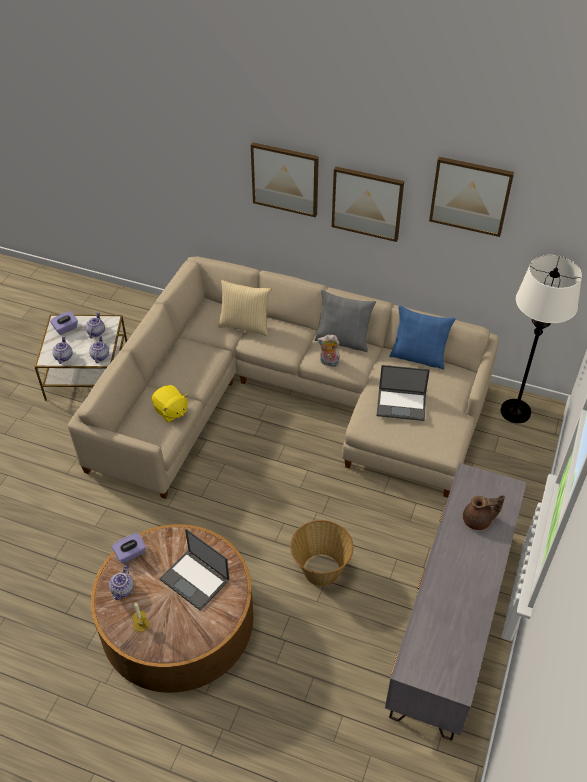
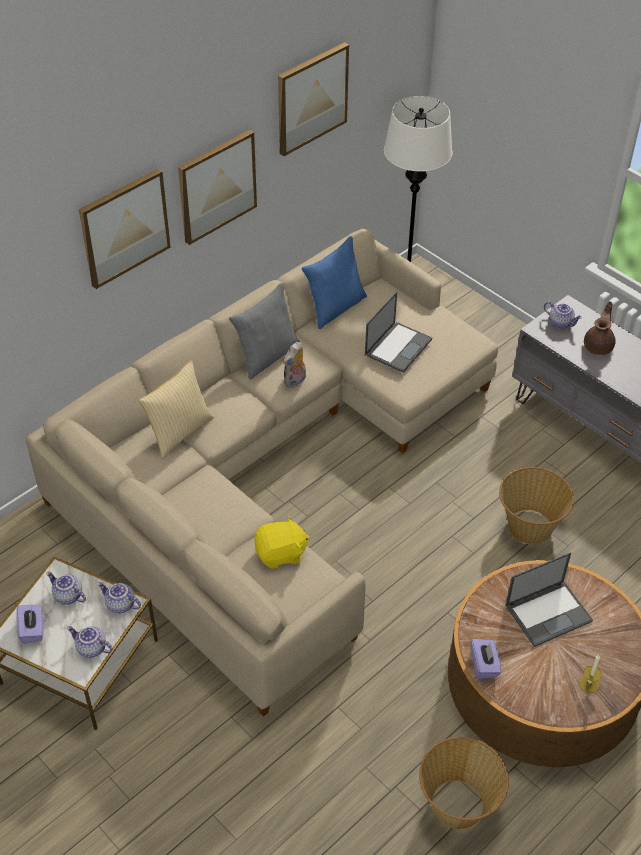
camera: 65 degrees left, 0 degrees up
(56, 601) = (458, 805): none -> basket
(123, 590) = (534, 688): teapot -> teapot (560, 323)

